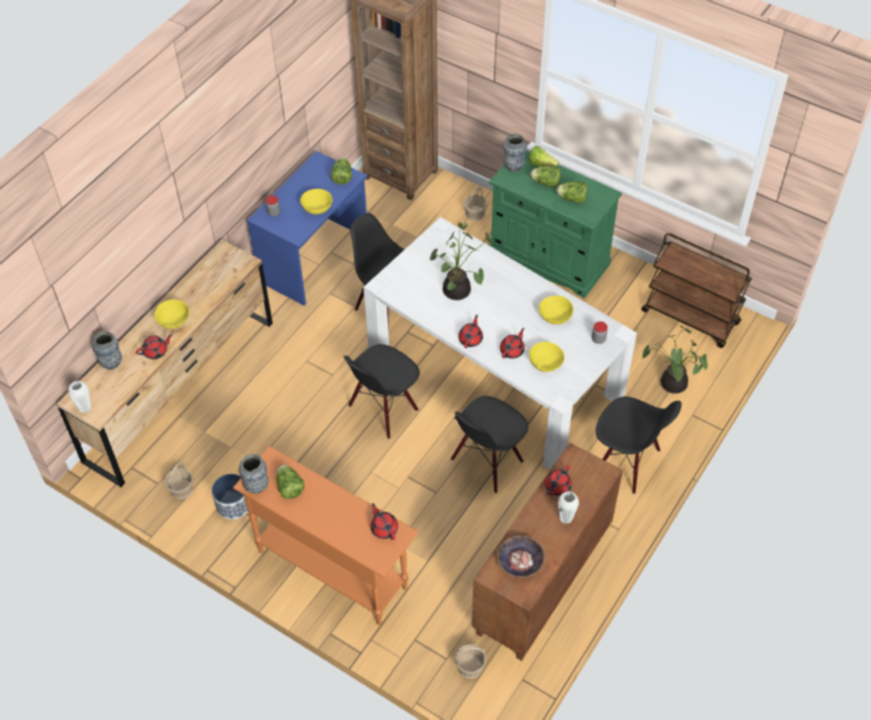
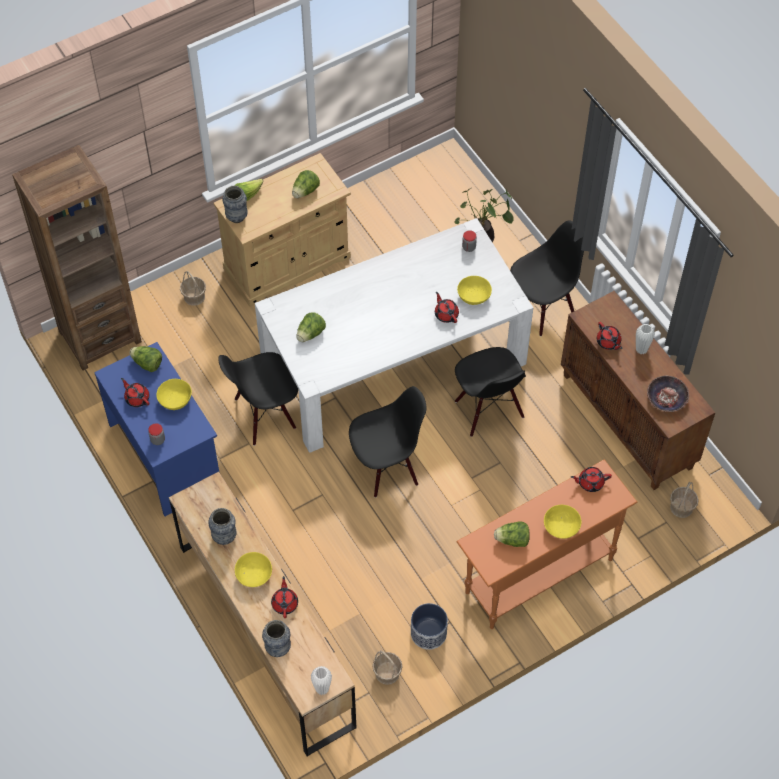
camera: 65 degrees left, 5 degrees up
(256, 486) = (498, 566): vase -> vase (224, 537)
(383, 409) = (386, 467): black chair -> black chair turned 90 degrees counterclockwise
(459, 292) = (356, 326): potted plant -> none
(471, 339) = (416, 339): red teapot -> red teapot (137, 398)
(546, 183) = (273, 202): lettuce -> lettuce (310, 334)
(548, 258) = (287, 263): green cabinet -> beige cabinet
(555, 317) = (426, 267): yellow bowl -> yellow bowl (561, 527)
(691, 317) = (418, 191): brown cart -> none

